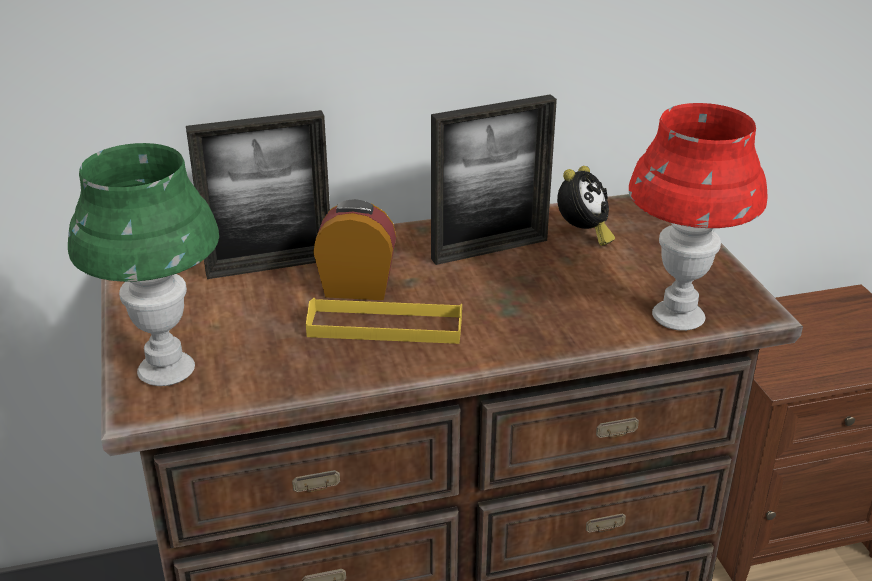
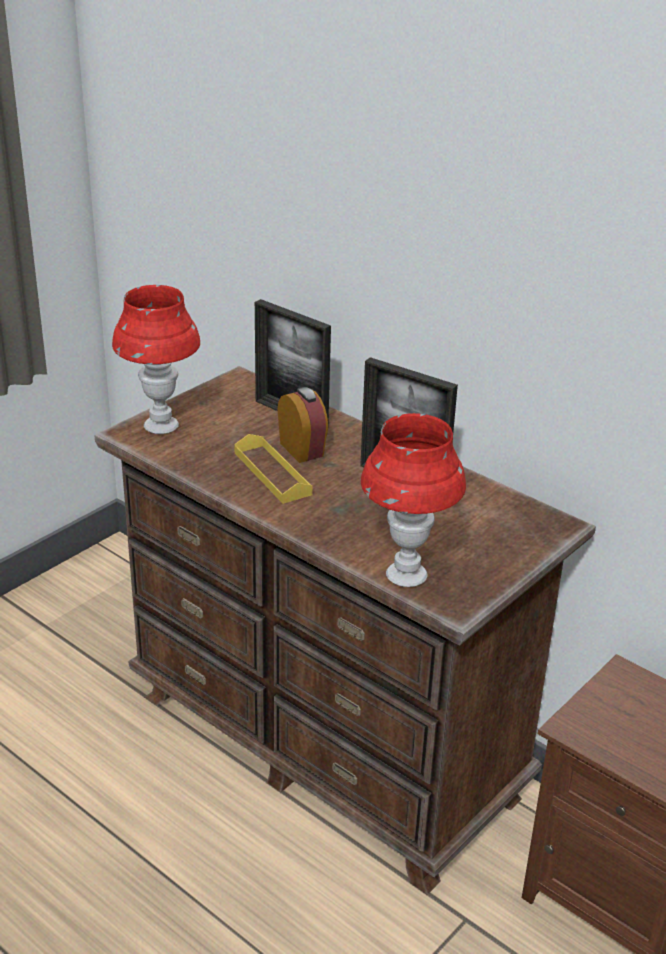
camera: 55 degrees right, 0 degrees up
(167, 370) = (161, 426): green table lamp -> red table lamp
(583, 234) = (470, 507): alarm clock -> none

